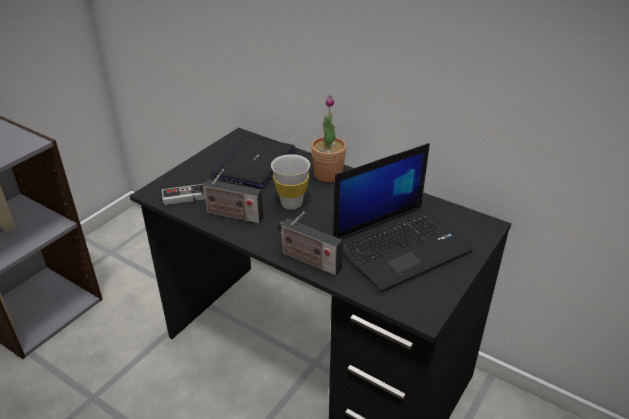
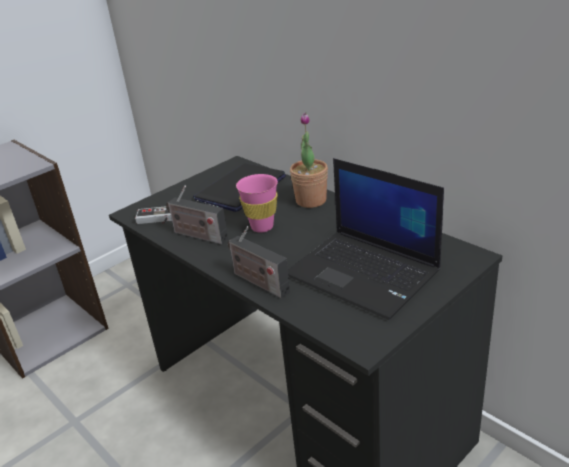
camera: 15 degrees right, 5 degrees down
(291, 204) = (262, 227): white cup -> pink cup
(401, 246) = (364, 273): laptop -> laptop turned 60 degrees clockwise

